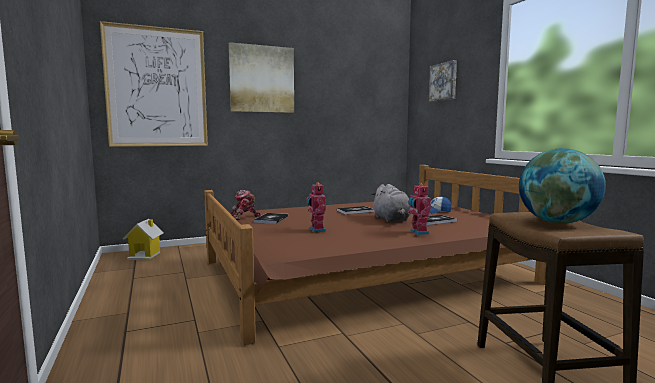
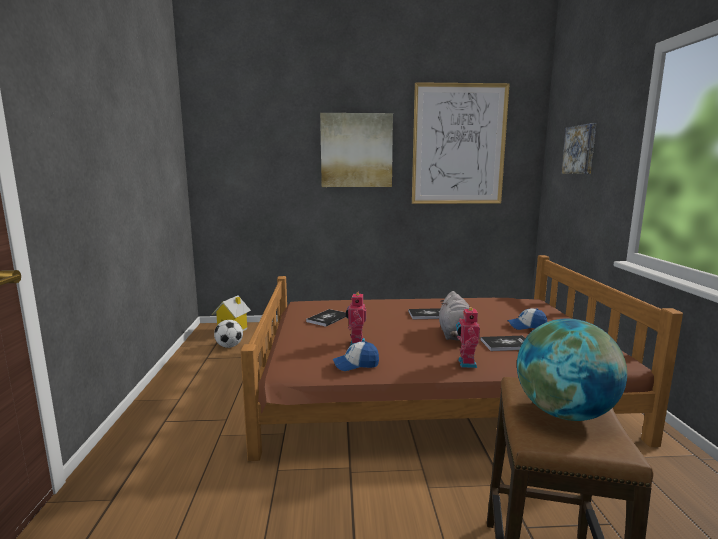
camera: 20 degrees right, 5 degrees up
(151, 267) = (229, 346): none -> football
(157, 87) = (248, 165): picture -> picture (458, 145)
(243, 217) = (304, 312): toy robot -> none
(332, 241) = (356, 364): none -> cap

